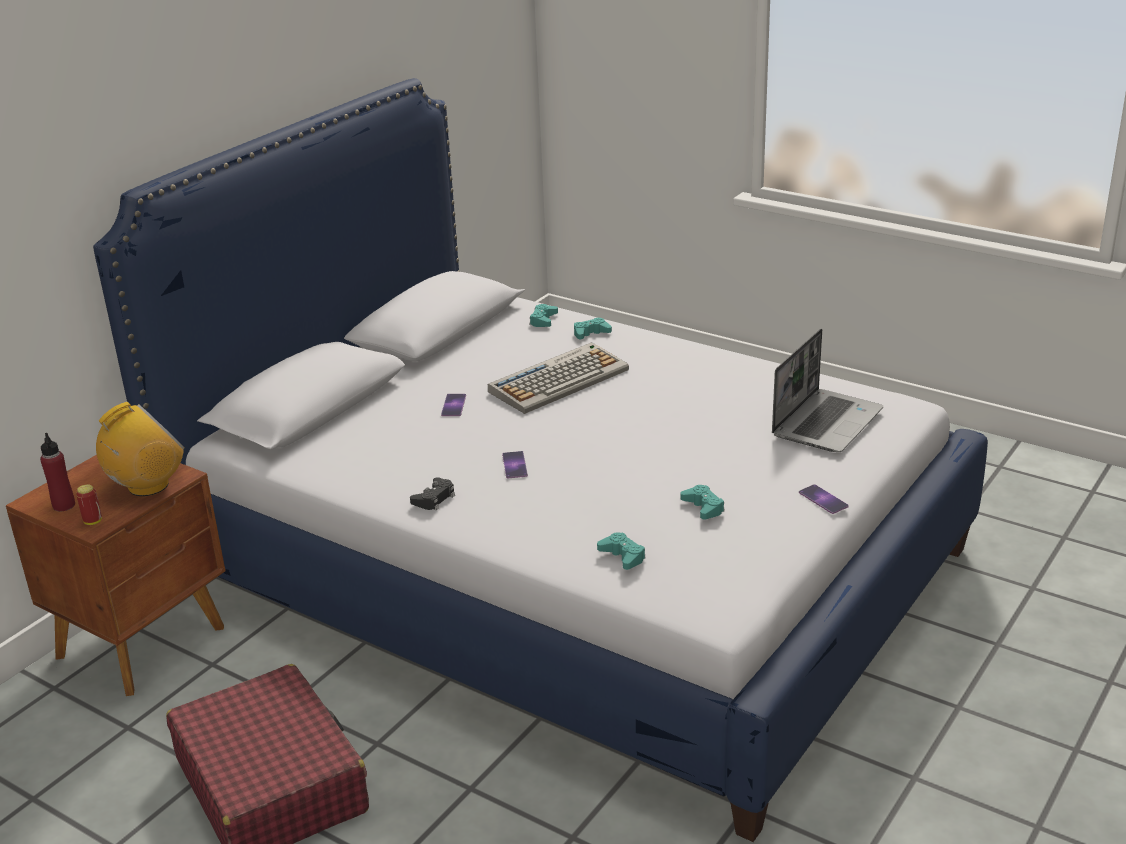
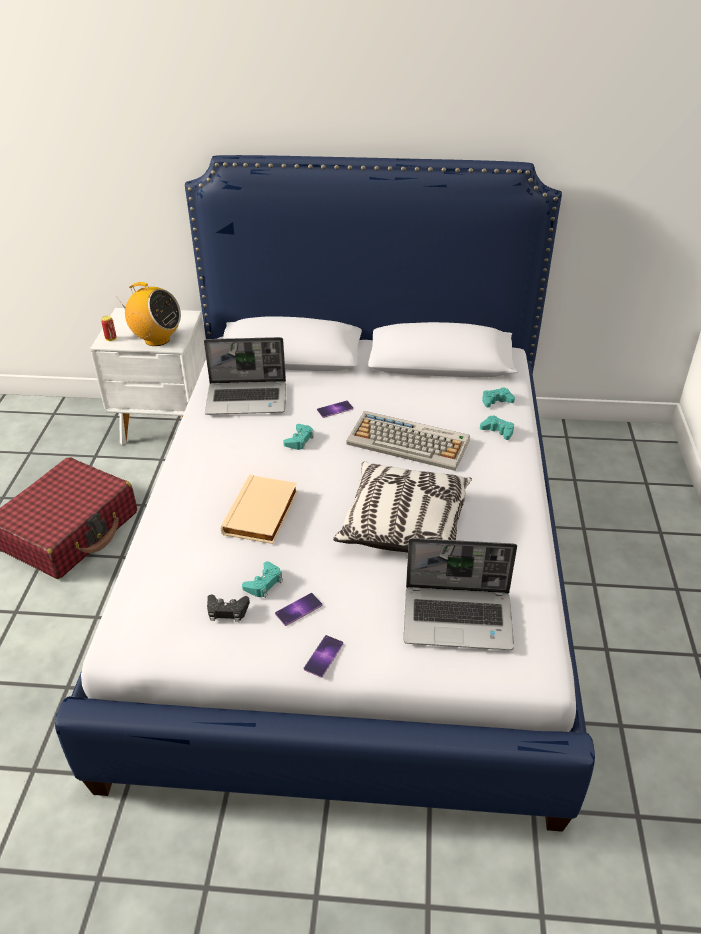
camera: 60 degrees right, 10 degrees up
(64, 505) = (122, 323): red bottle -> none
(144, 642) = (167, 426): brown nightstand -> white nightstand
(367, 452) = (248, 399): none -> laptop
(434, 499) = (206, 448): black game controller -> black game controller (227, 611)
(514, 465) = (270, 466): phone -> phone (298, 609)
(594, 484) = (262, 513): none -> beige book
(622, 556) = (172, 562): turquoise game controller -> turquoise game controller (299, 440)
(680, 416) = (404, 524): none -> pillow

